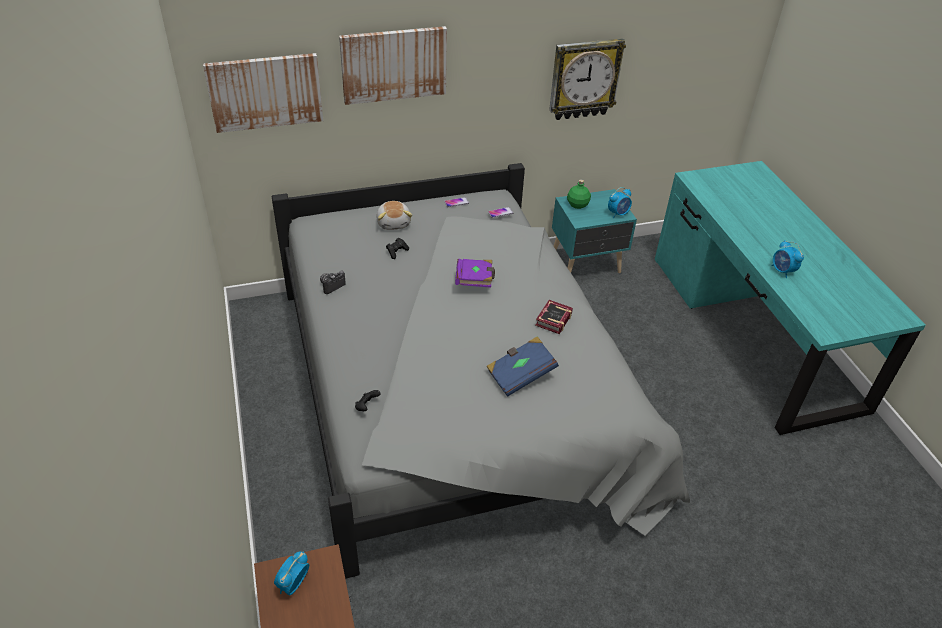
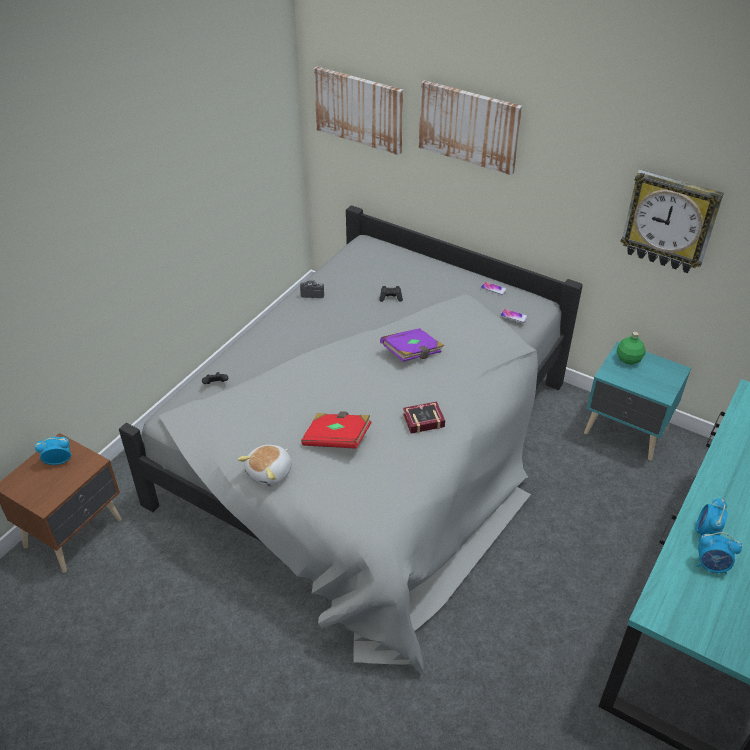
camera: 50 degrees right, 0 degrees up
(394, 223) = (421, 276): plush toy -> plush toy (270, 473)
(520, 375) = (337, 439): blue book -> red book
(618, 214) = (658, 390): alarm clock -> alarm clock (711, 566)

